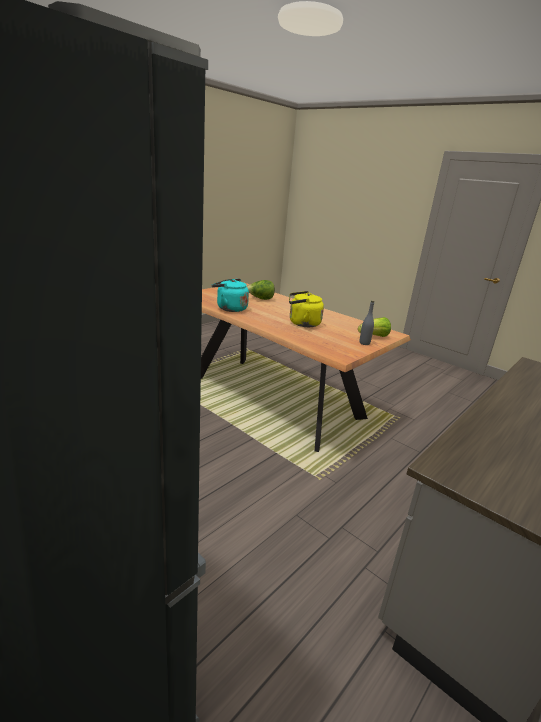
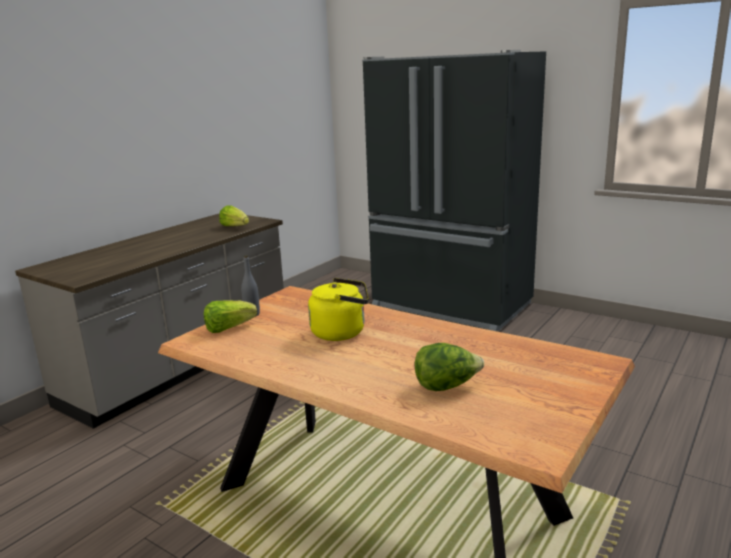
camera: 175 degrees right, 5 degrees down
(230, 308) = (480, 342): turquoise kettle -> none
(482, 451) = (235, 227): none -> lettuce

